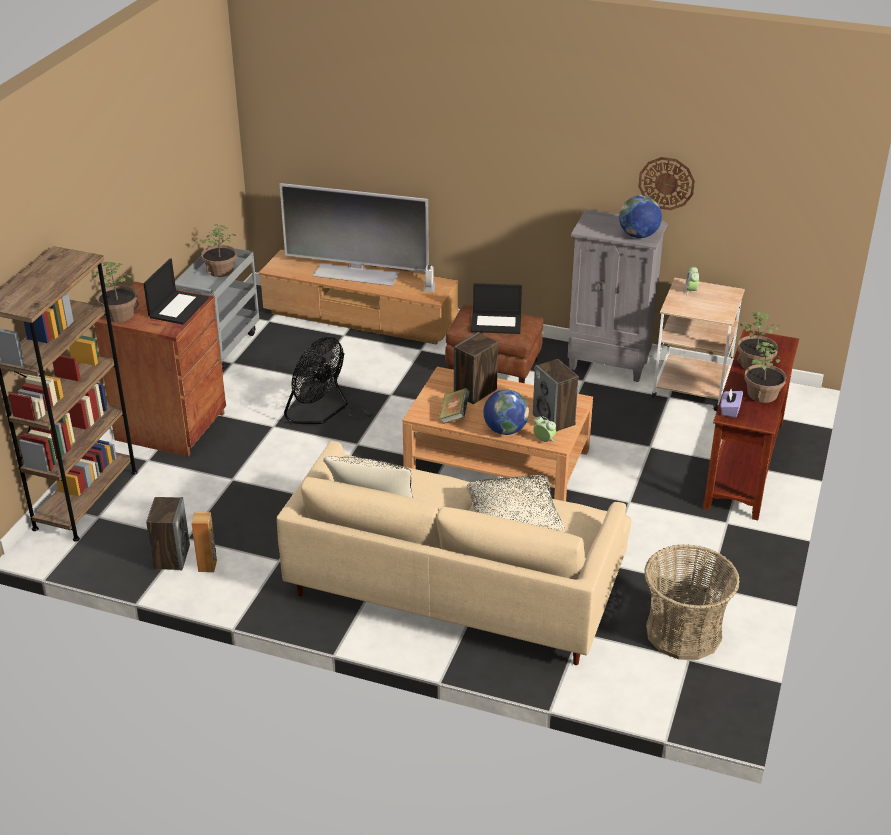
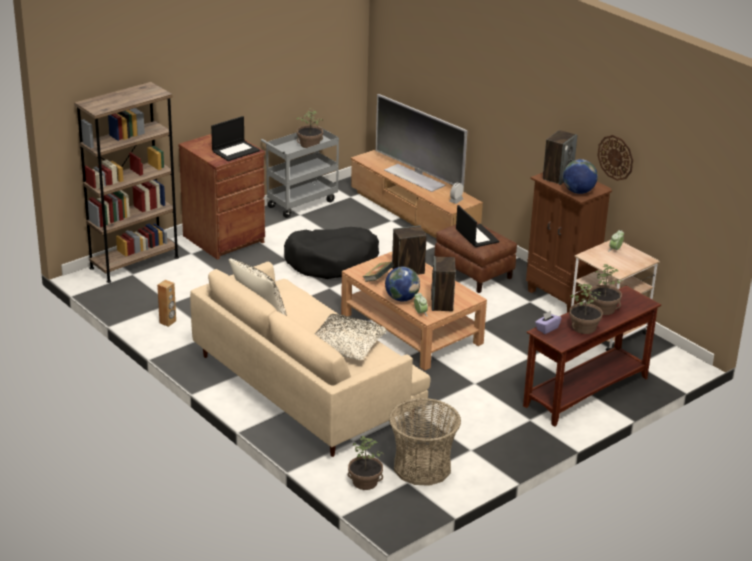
camera: 30 degrees right, 5 degrees down
(119, 315) = (197, 145): potted plant -> potted plant (365, 482)
(172, 557) = (152, 310): speaker -> speaker (557, 177)
(328, 410) = (332, 262): black fan -> black dog bed
(496, 323) = (476, 236): laptop -> laptop turned 150 degrees counterclockwise
(608, 366) = (560, 298): grey cabinet -> brown cabinet

